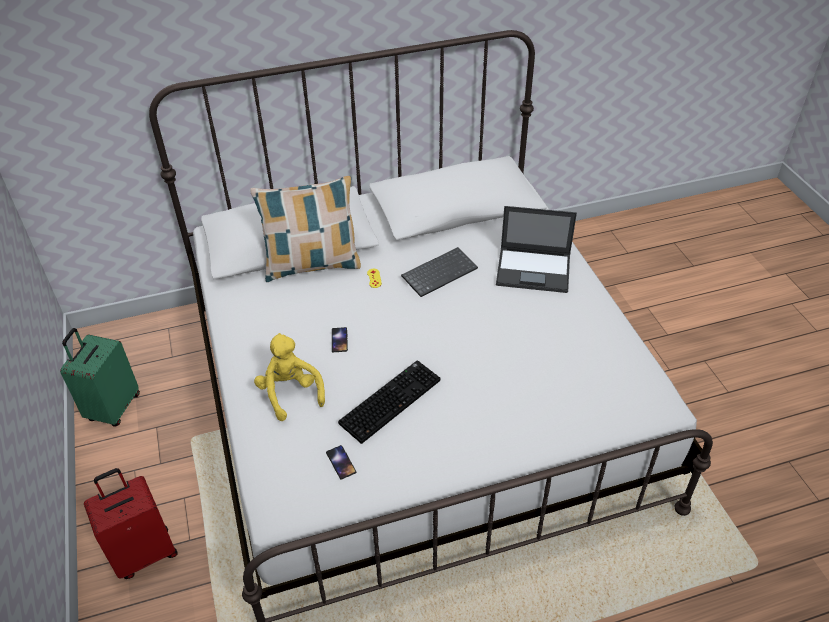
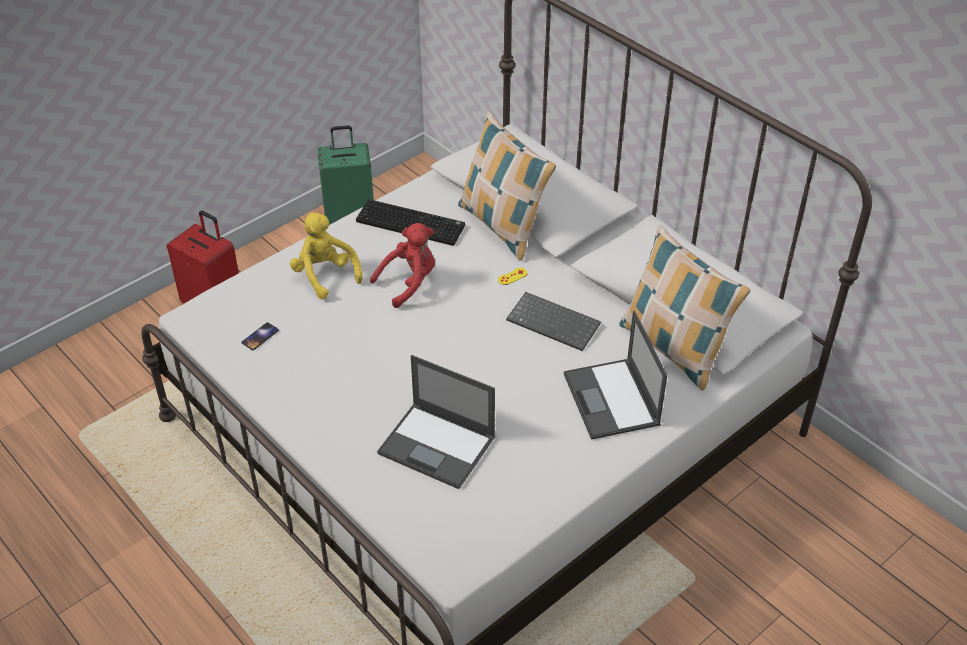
camera: 65 degrees right, 0 degrees up
(290, 393) = (325, 275): yellow plush toy -> yellow plush toy turned 75 degrees counterclockwise
(339, 340) = (409, 283): phone -> red plush toy
(390, 400) = (349, 344): keyboard -> keyboard (412, 223)
(500, 225) = (674, 349): none -> pillow
(536, 377) = (438, 446): none -> laptop

